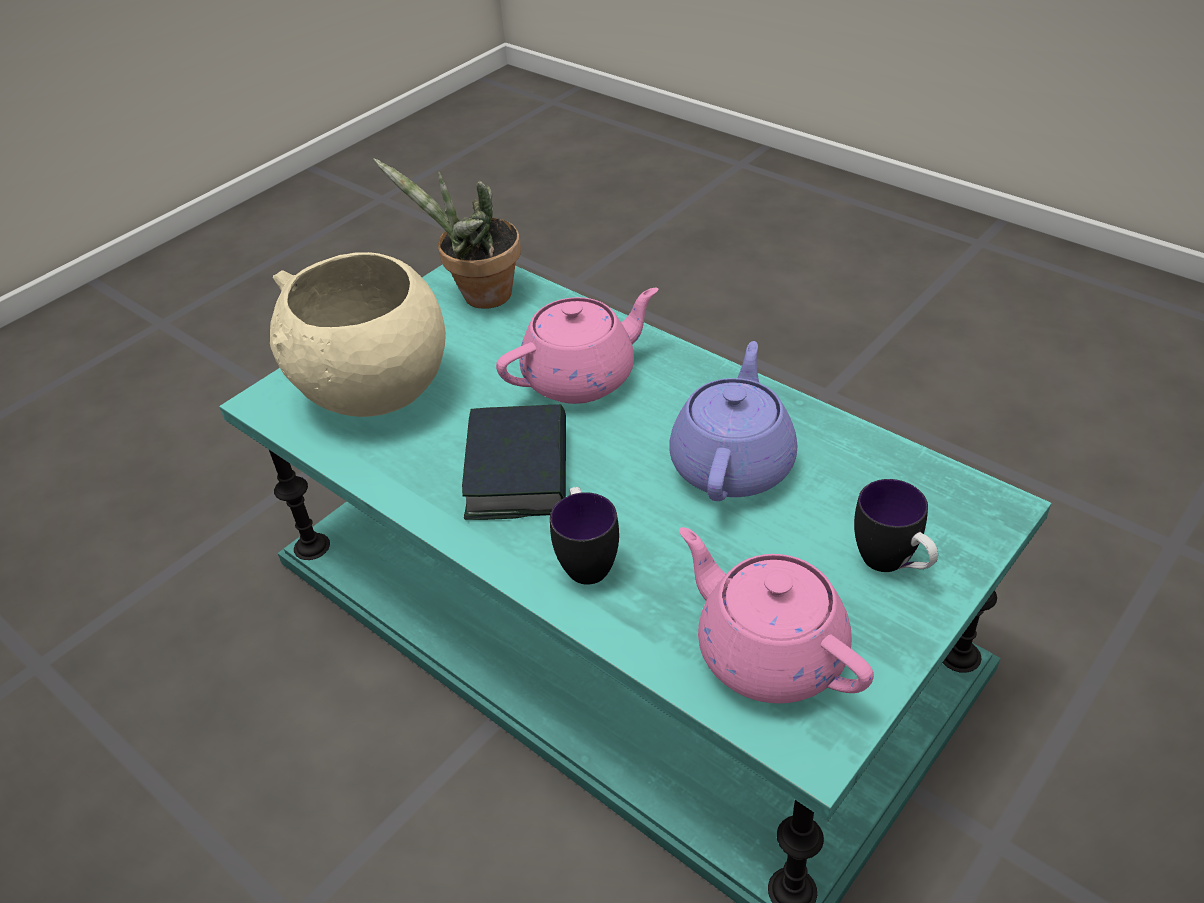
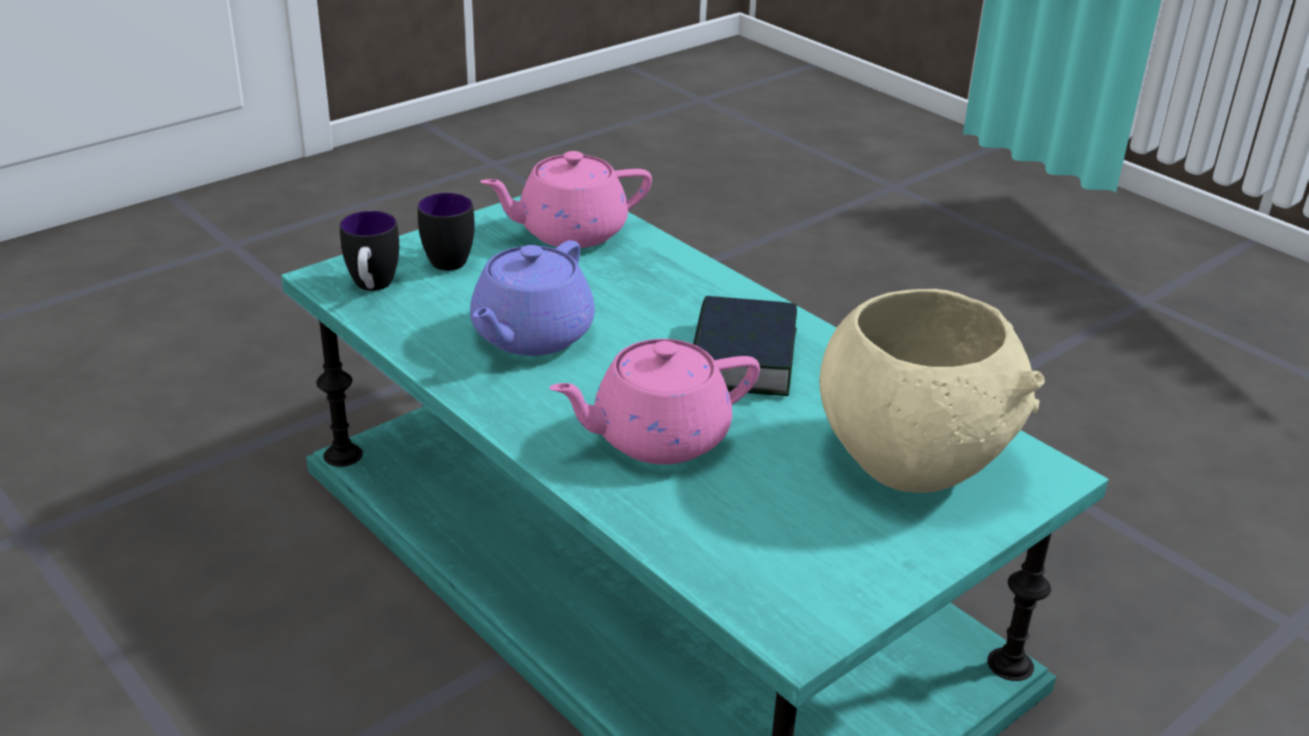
camera: 175 degrees left, 10 degrees down
(479, 297) = (782, 574): potted plant -> none
(586, 559) = (689, 293): mug -> mug (372, 288)
(768, 651) = (569, 232): pink teapot -> pink teapot turned 105 degrees clockwise

